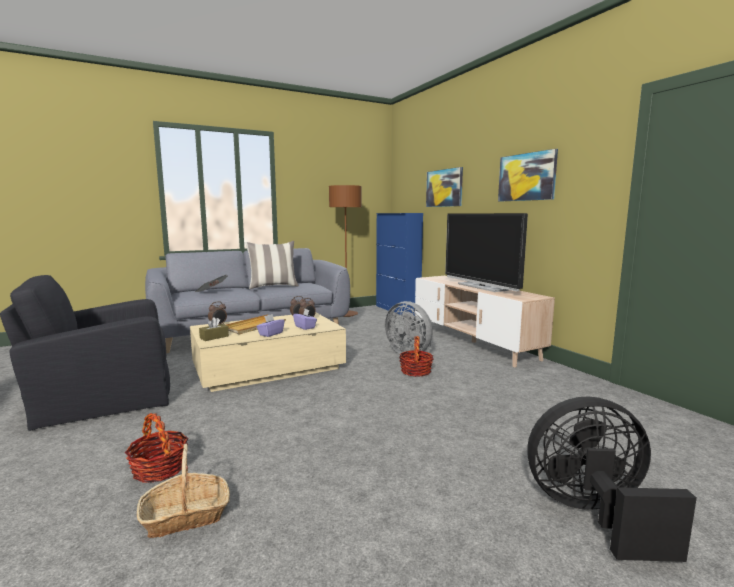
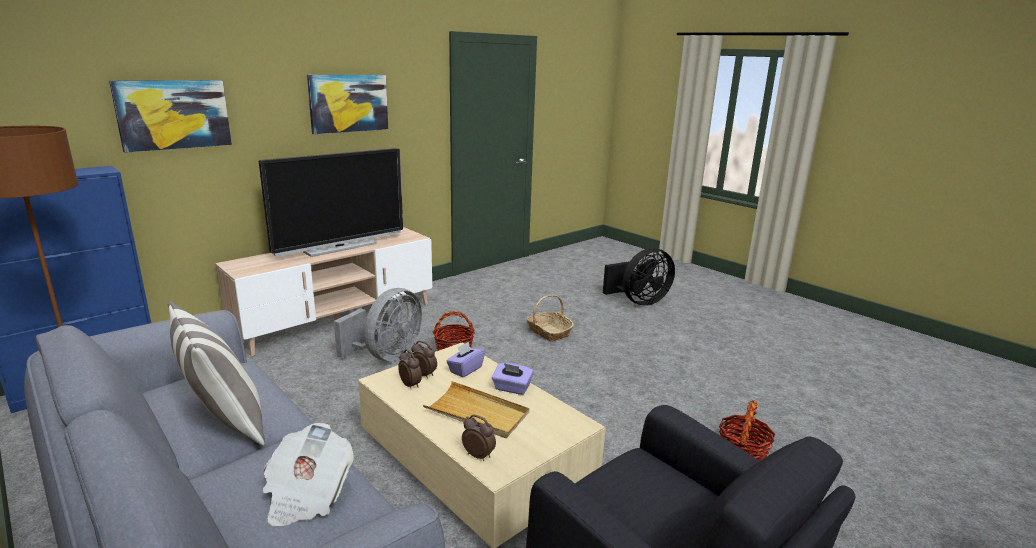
camera: 105 degrees left, 10 degrees up
(186, 515) = (765, 414): basket -> basket (548, 332)
(214, 337) = (552, 432): brown tissue box -> none
(593, 515) = (639, 301): black fan -> black fan turned 105 degrees counterclockwise

